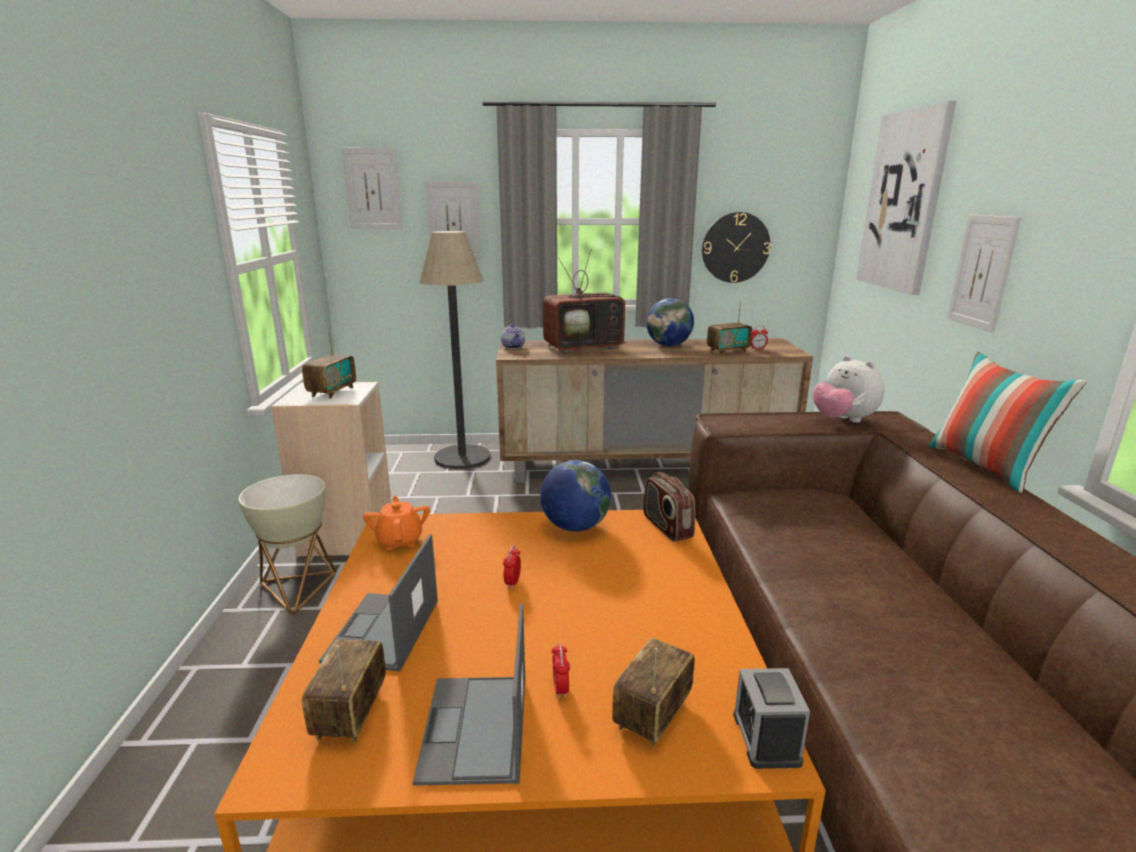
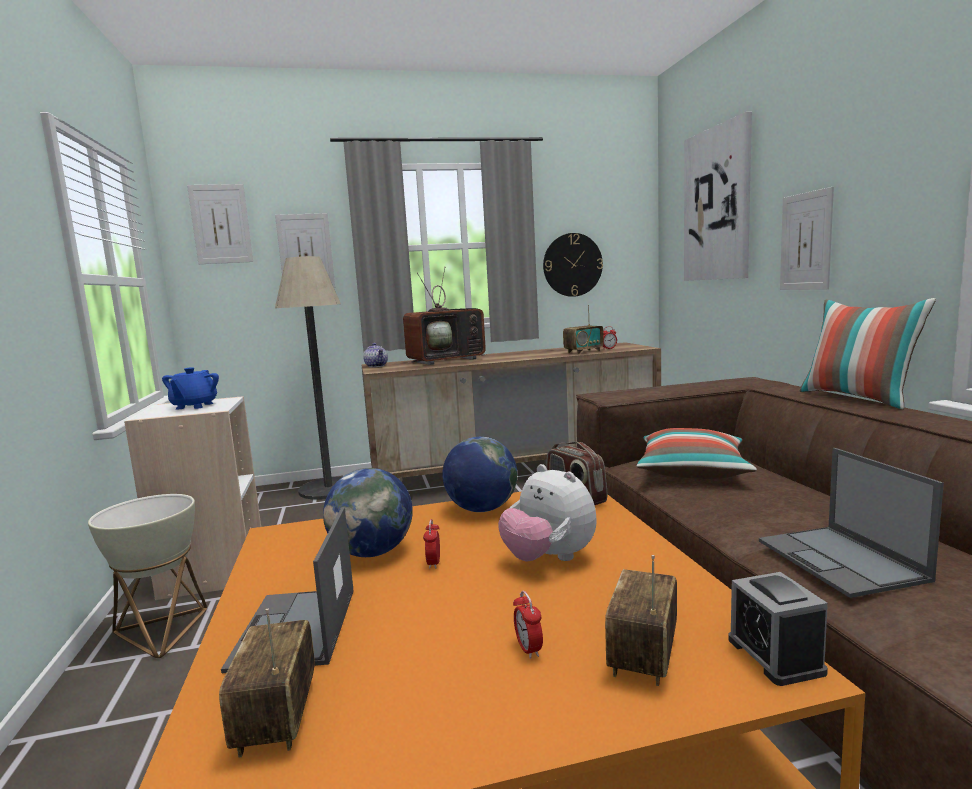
camera: 10 degrees left, 10 degrees down
(332, 392) = (194, 406): radio -> blue teapot
(400, 540) = (291, 545): orange teapot -> none
(475, 729) = (444, 707): laptop -> laptop (841, 561)
(668, 345) = (526, 353): globe -> globe (372, 552)
(790, 516) = (692, 471): none -> pillow
(842, 420) = (712, 385): plush toy -> plush toy (549, 559)

